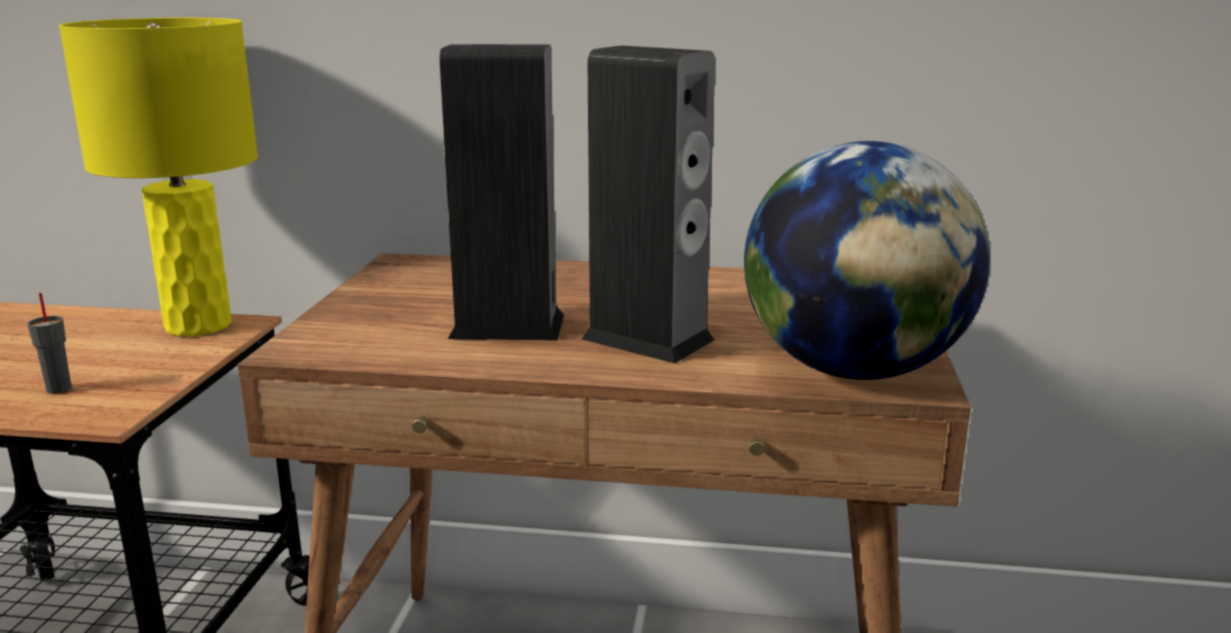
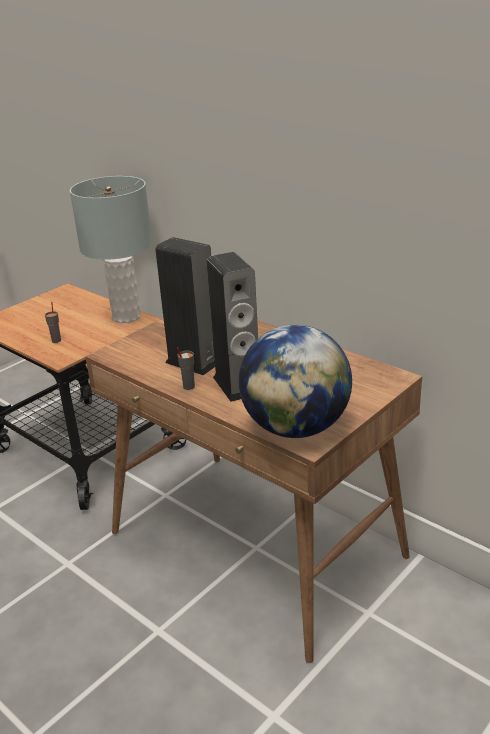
camera: 35 degrees right, 10 degrees up
(197, 325) = (126, 317): yellow table lamp -> grey table lamp
(555, 361) = (188, 387): none -> grey cup

